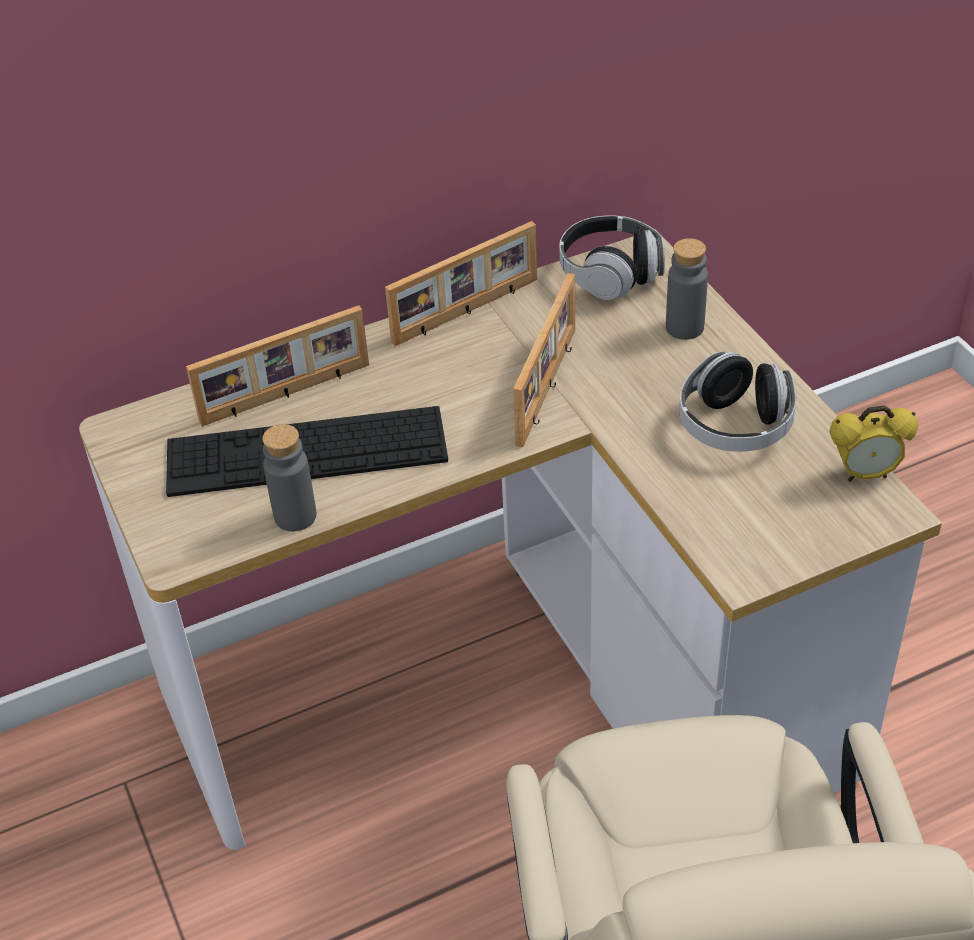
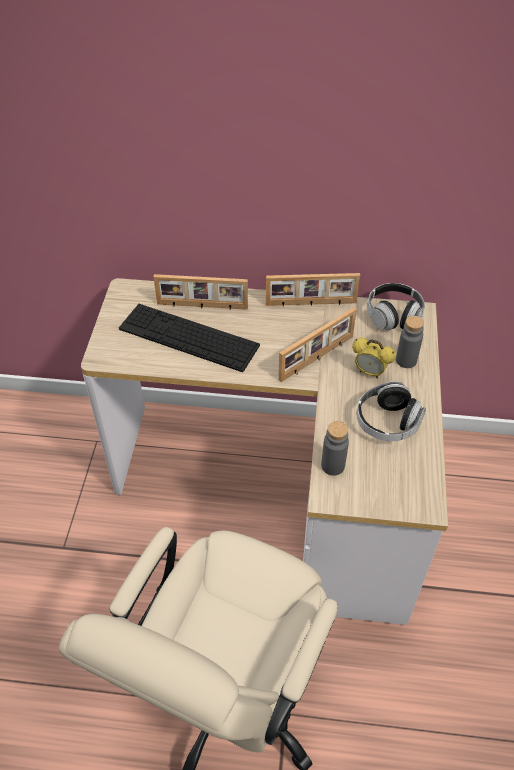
camera: 30 degrees right, 5 degrees up
(295, 516) = (160, 364): grey bottle -> grey bottle (333, 465)
(865, 474) = (430, 480): alarm clock -> alarm clock (370, 372)

